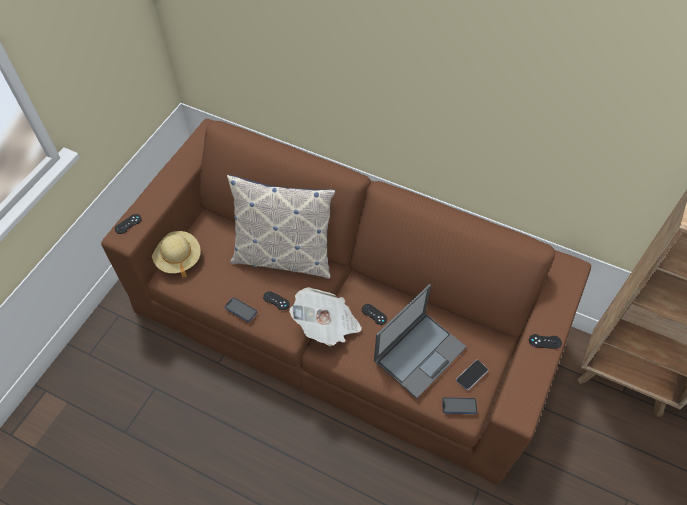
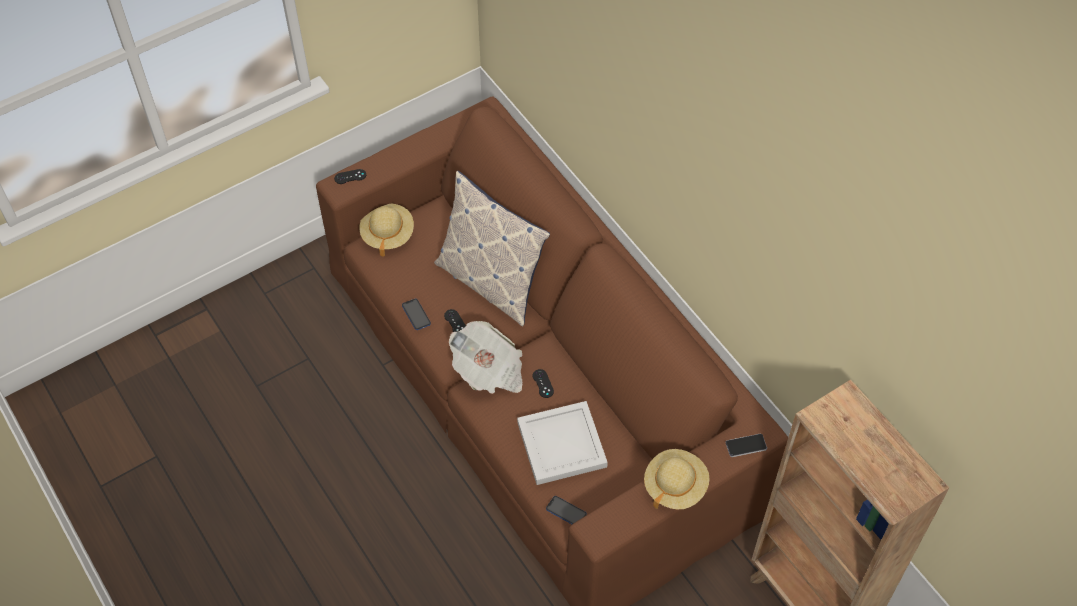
camera: 30 degrees right, 0 degrees up
(420, 353) = (562, 443): laptop -> white tray
(471, 375) = (599, 490): phone -> phone (746, 445)
(545, 341) = (675, 486): black game controller -> beige hat

